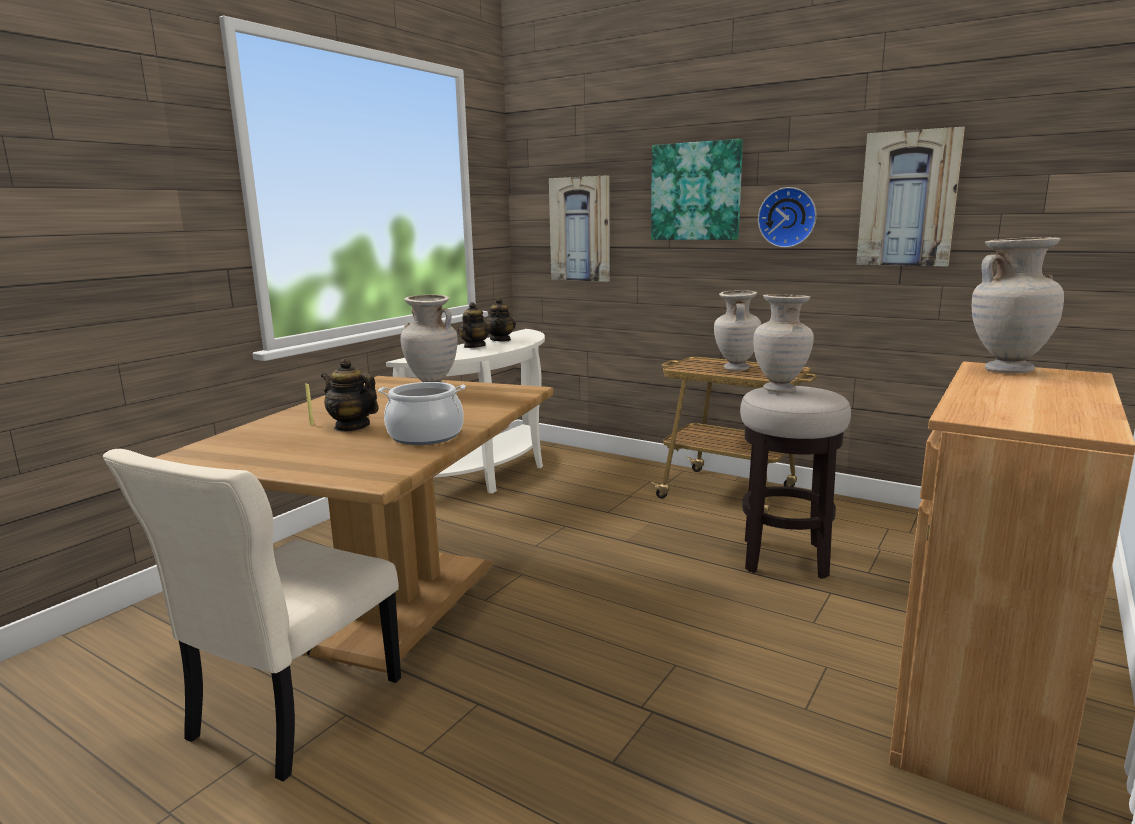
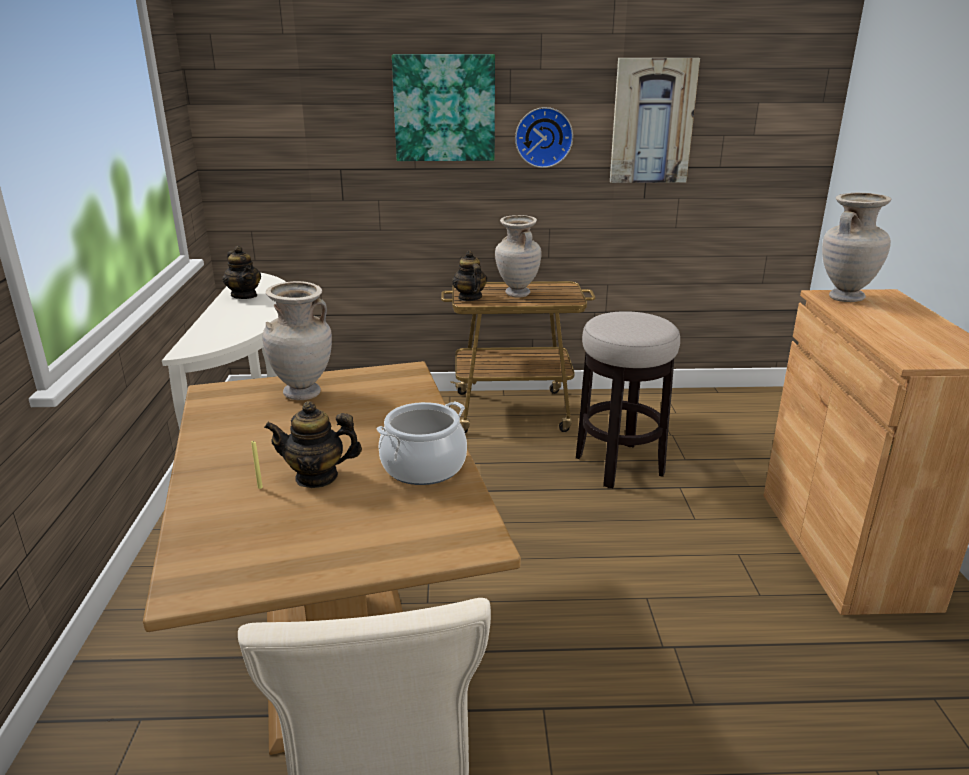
camera: 35 degrees left, 10 degrees up
(474, 346) = (232, 313): teapot -> teapot (469, 298)
(580, 229) = (301, 149): picture -> none
(780, 390) = (617, 321): beige vase -> none

